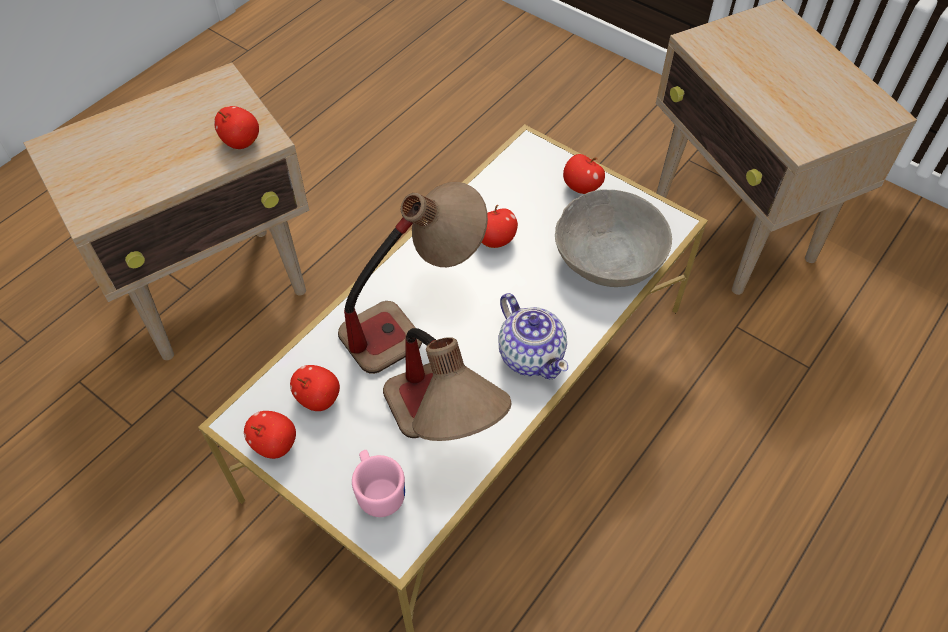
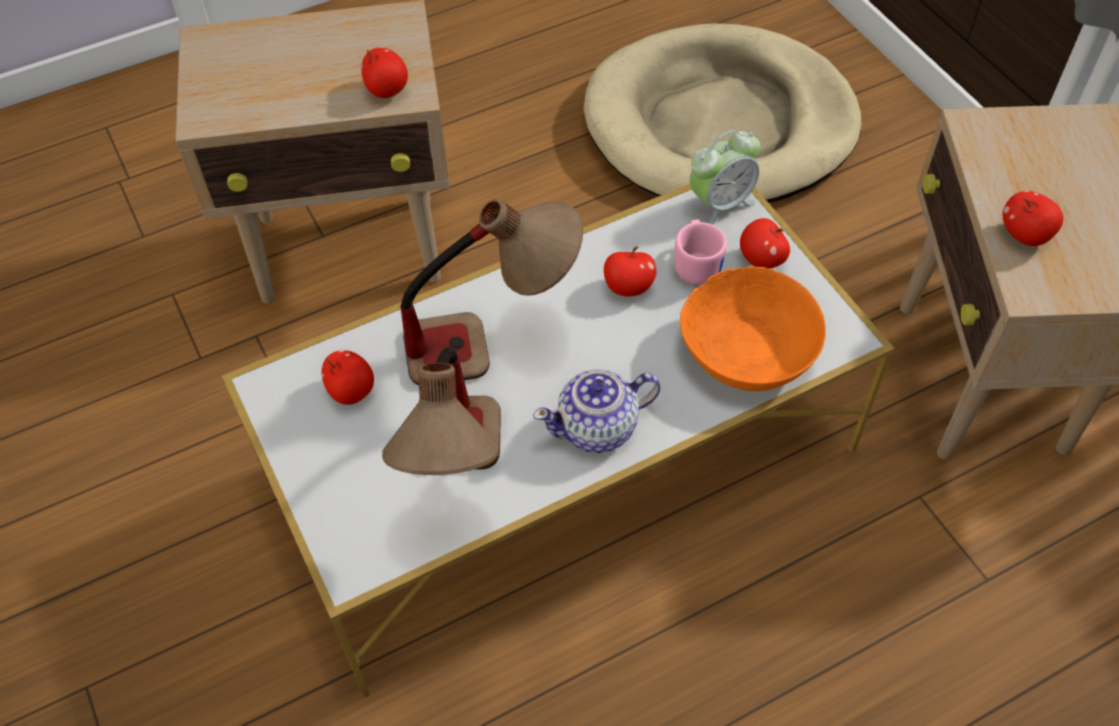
camera: 25 degrees right, 0 degrees up
(274, 444) = (284, 421): apple -> apple (1025, 235)
(379, 490) = (362, 509): pink mug -> pink mug (697, 264)
(463, 107) = (720, 125): none -> beige dog bed
(529, 156) = (720, 203): none -> alarm clock
(531, 354) = (598, 428): teapot -> teapot turned 75 degrees clockwise
(609, 258) = (747, 352): grey bowl -> orange bowl

